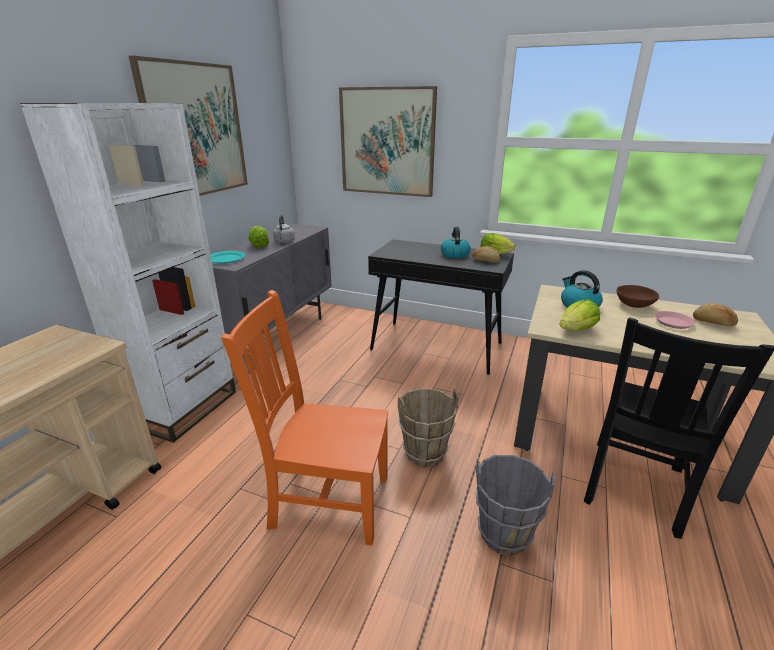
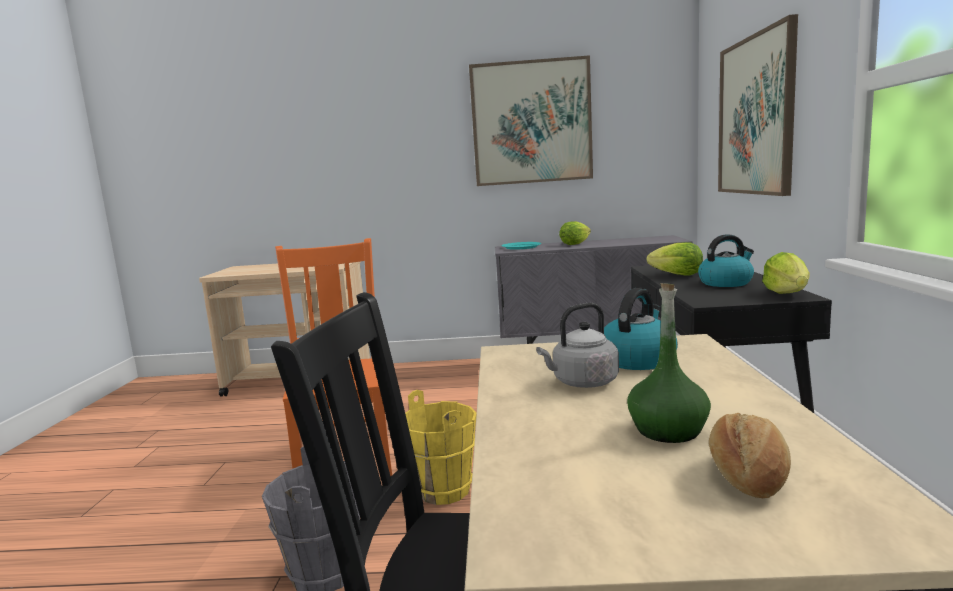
camera: 70 degrees right, 15 degrees down
(184, 408) = (433, 371): white bookcase -> none
(284, 242) = (601, 245): grey kettle -> grey kettle (582, 383)
(424, 452) = (444, 490): brown bucket -> yellow bucket
(485, 260) = (735, 295): bread -> none
(577, 330) = (520, 366): lettuce -> lettuce (677, 275)
(634, 305) = (723, 395): brown bowl -> none
(672, 322) = (667, 430): pink plate -> green bottle

